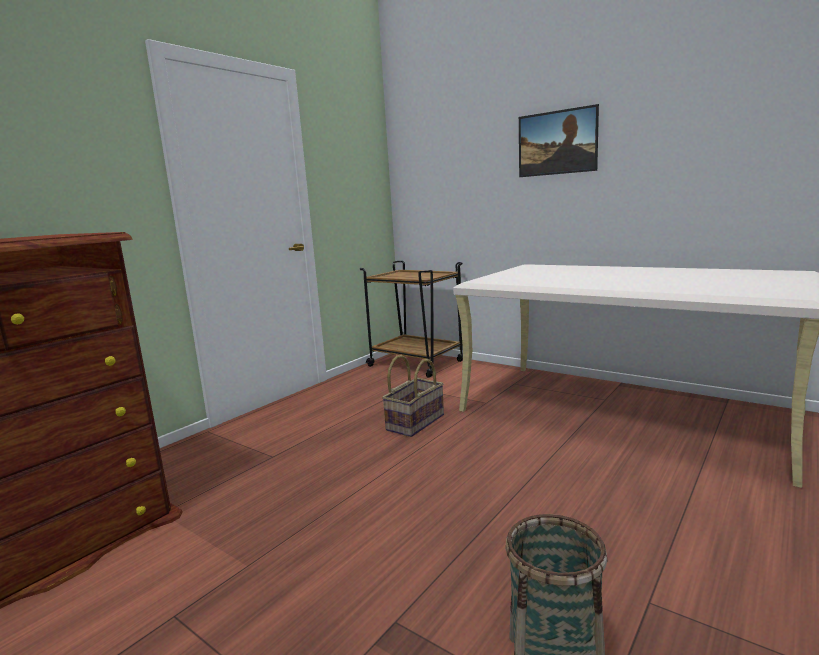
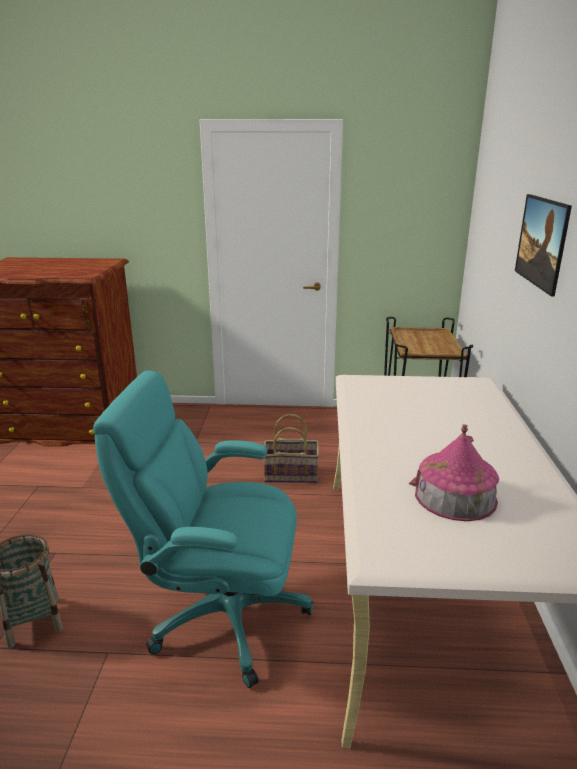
camera: 55 degrees right, 10 degrees up
(613, 509) = (218, 614): none -> turquoise office chair
(707, 280) = (455, 496): none -> toy house

